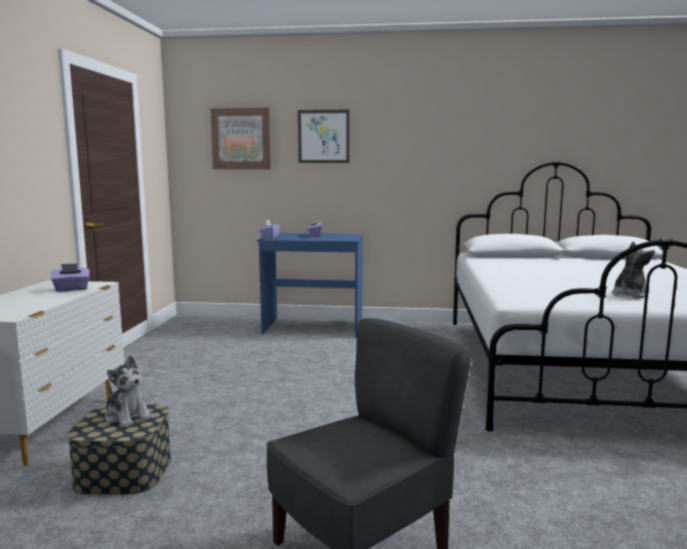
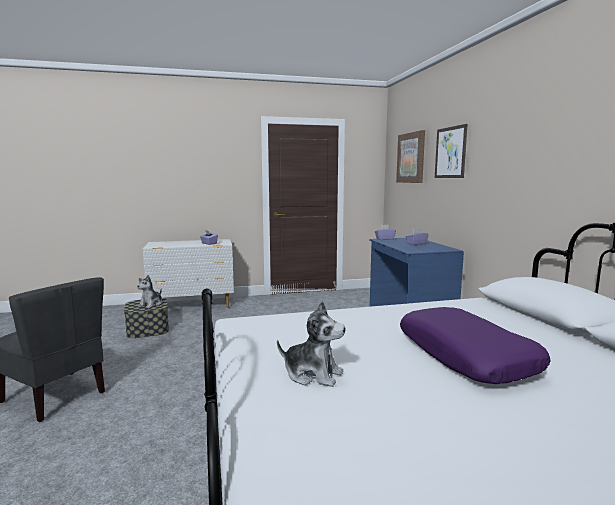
camera: 70 degrees right, 0 degrees up
(590, 273) = (465, 356): none -> purple pillow

